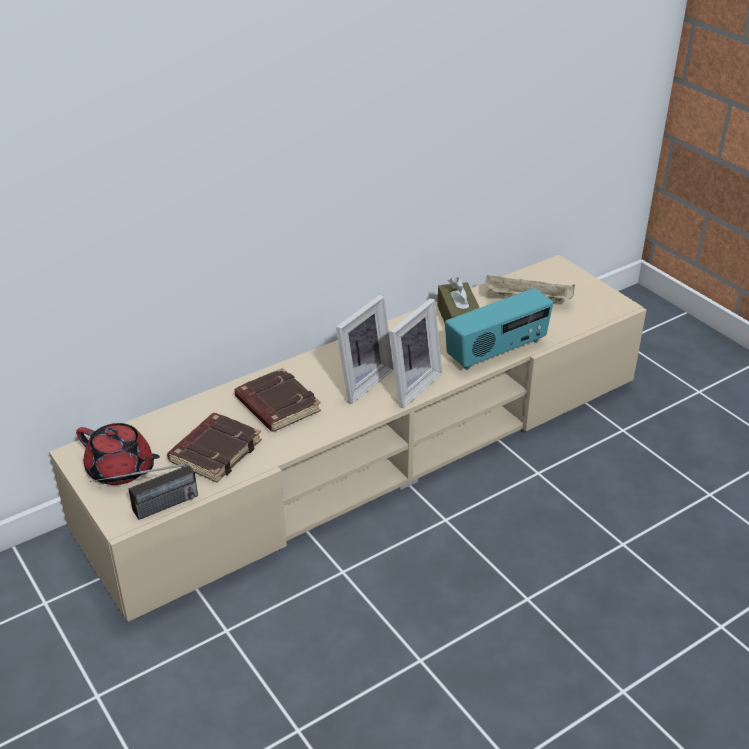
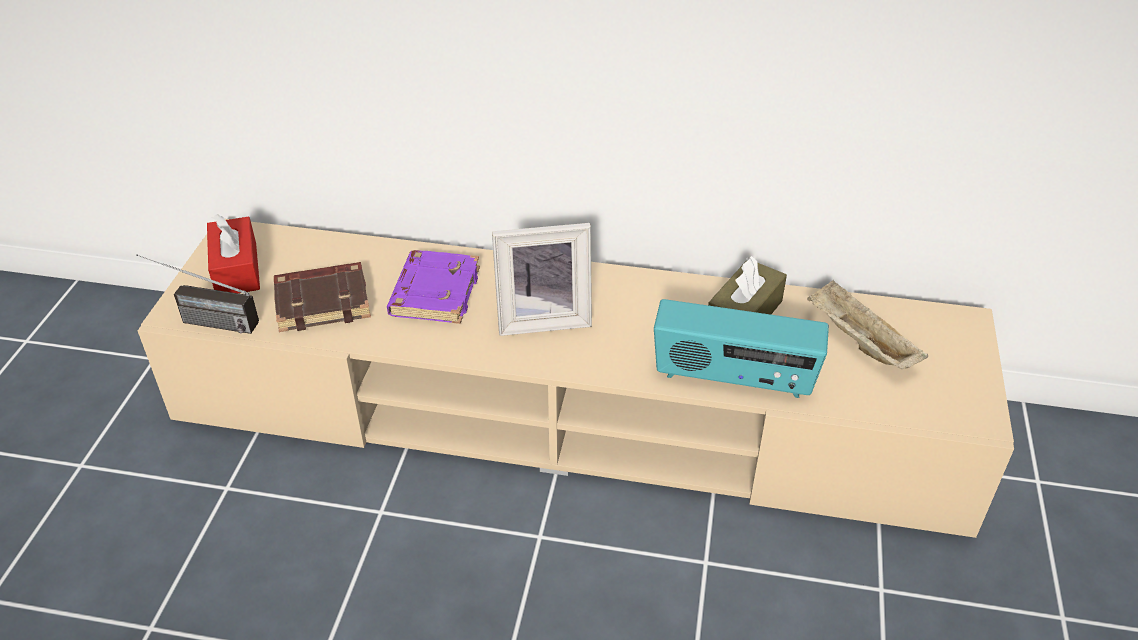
camera: 45 degrees right, 5 degrees up
(121, 470) = (236, 269): red teapot -> red tissue box
(276, 405) = (434, 292): brown book -> purple book
(410, 385) = (584, 354): picture frame -> none

